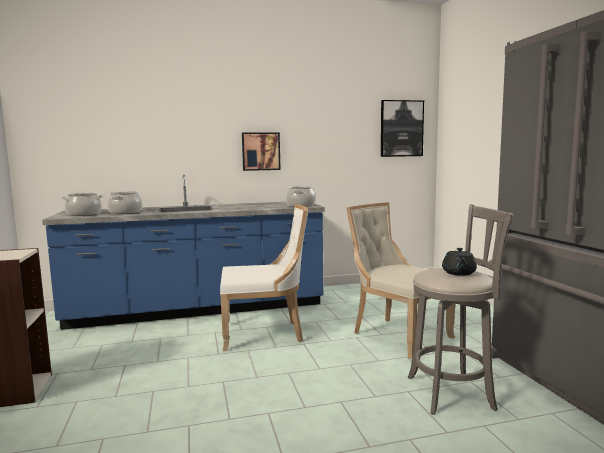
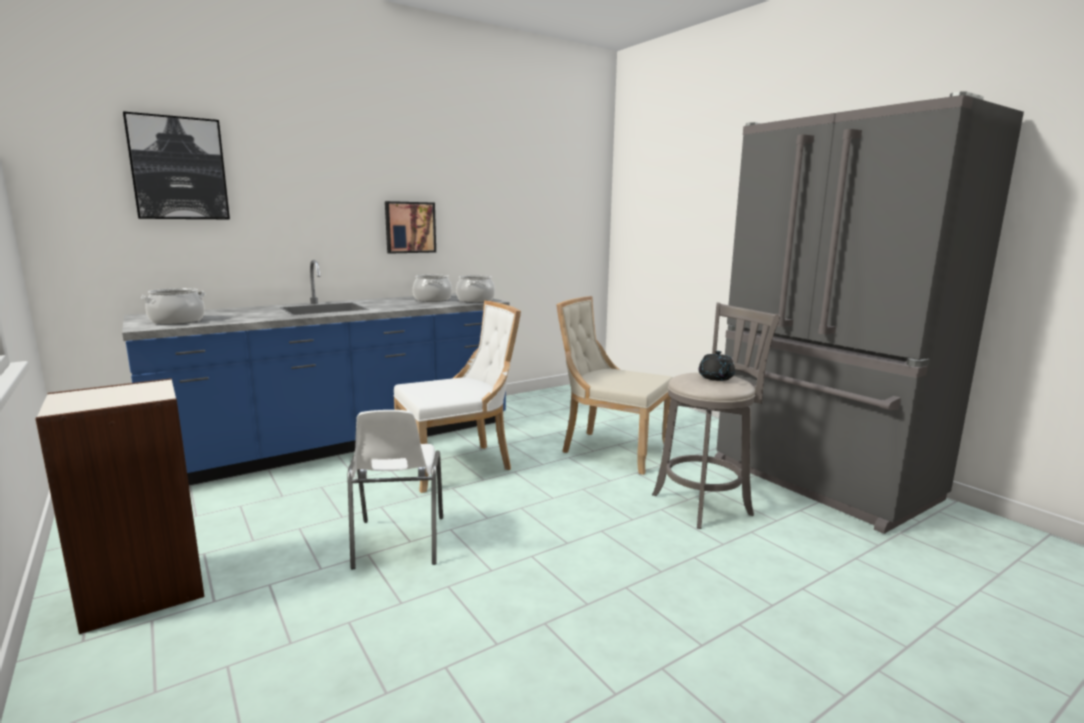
camera: 20 degrees left, 5 degrees up
(125, 212) = (241, 316): cooking pot -> cooking pot (432, 299)
(178, 386) = (398, 543): none -> white chair
(401, 128) = (574, 202): picture -> picture (178, 168)

